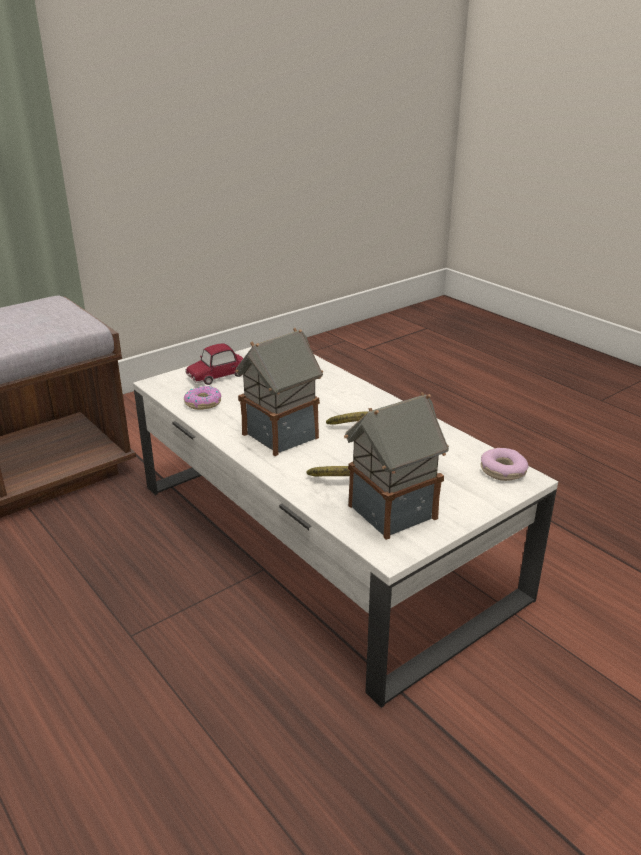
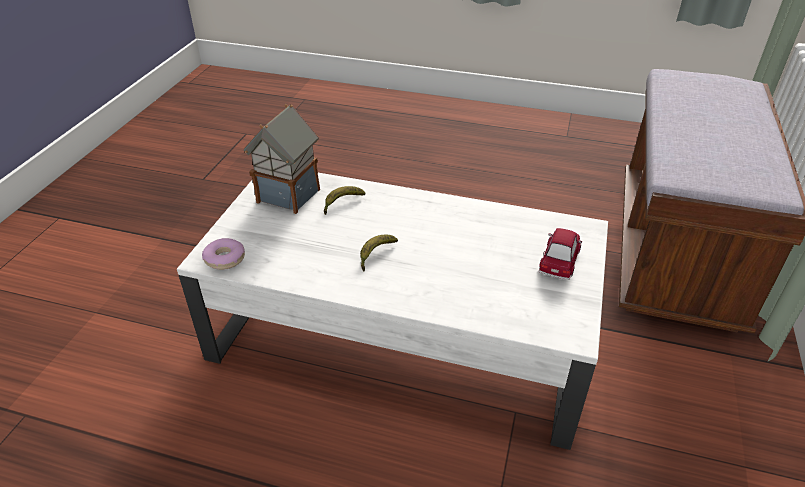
camera: 145 degrees right, 10 degrees up
(203, 403) = (520, 224): donut -> none
(281, 435) = (421, 221): toy house -> none

